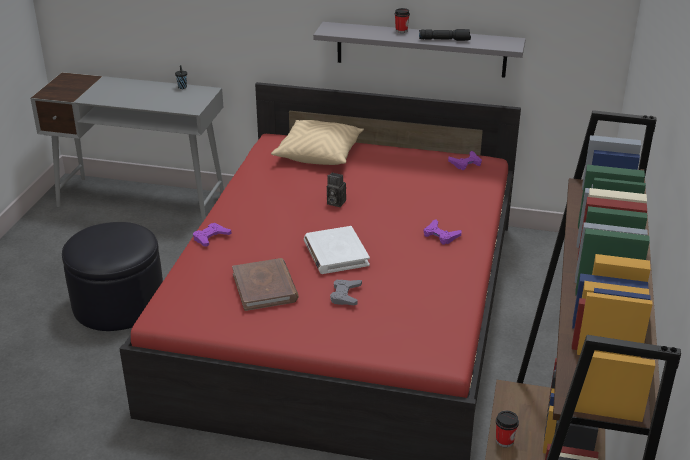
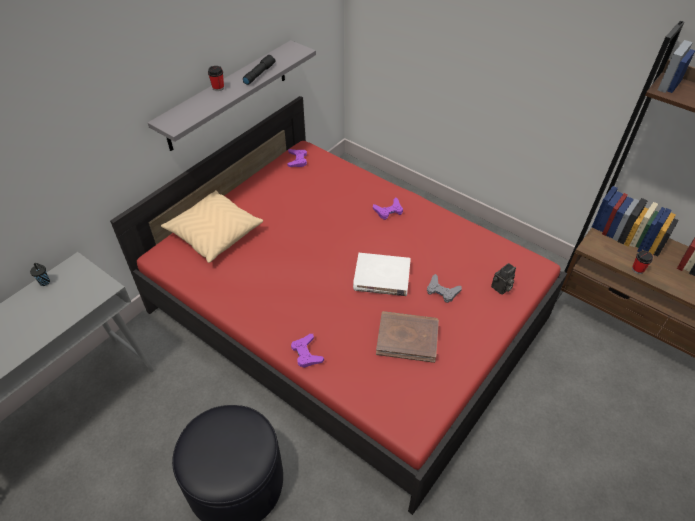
camera: 65 degrees left, 15 degrees up
(335, 202) = (305, 251): camera -> camera (501, 288)

